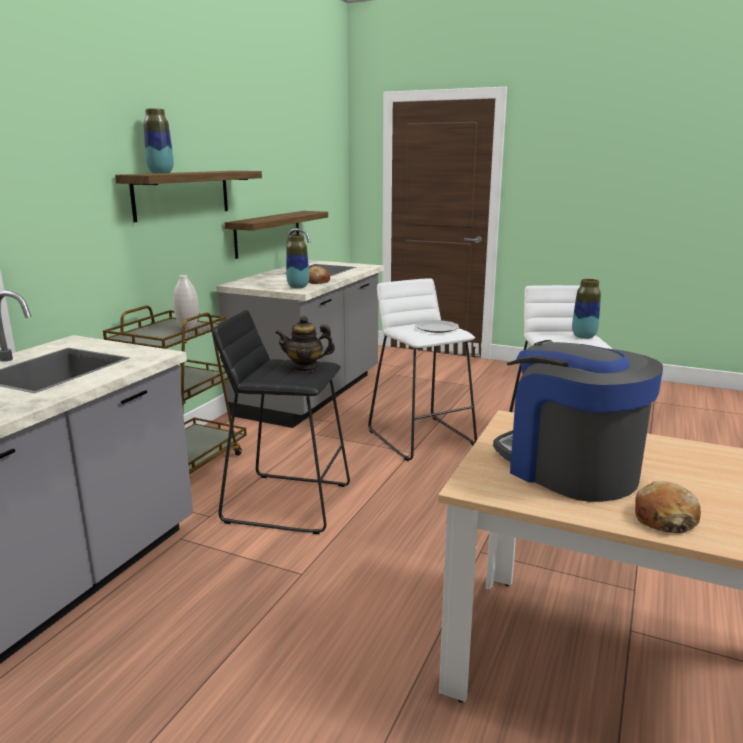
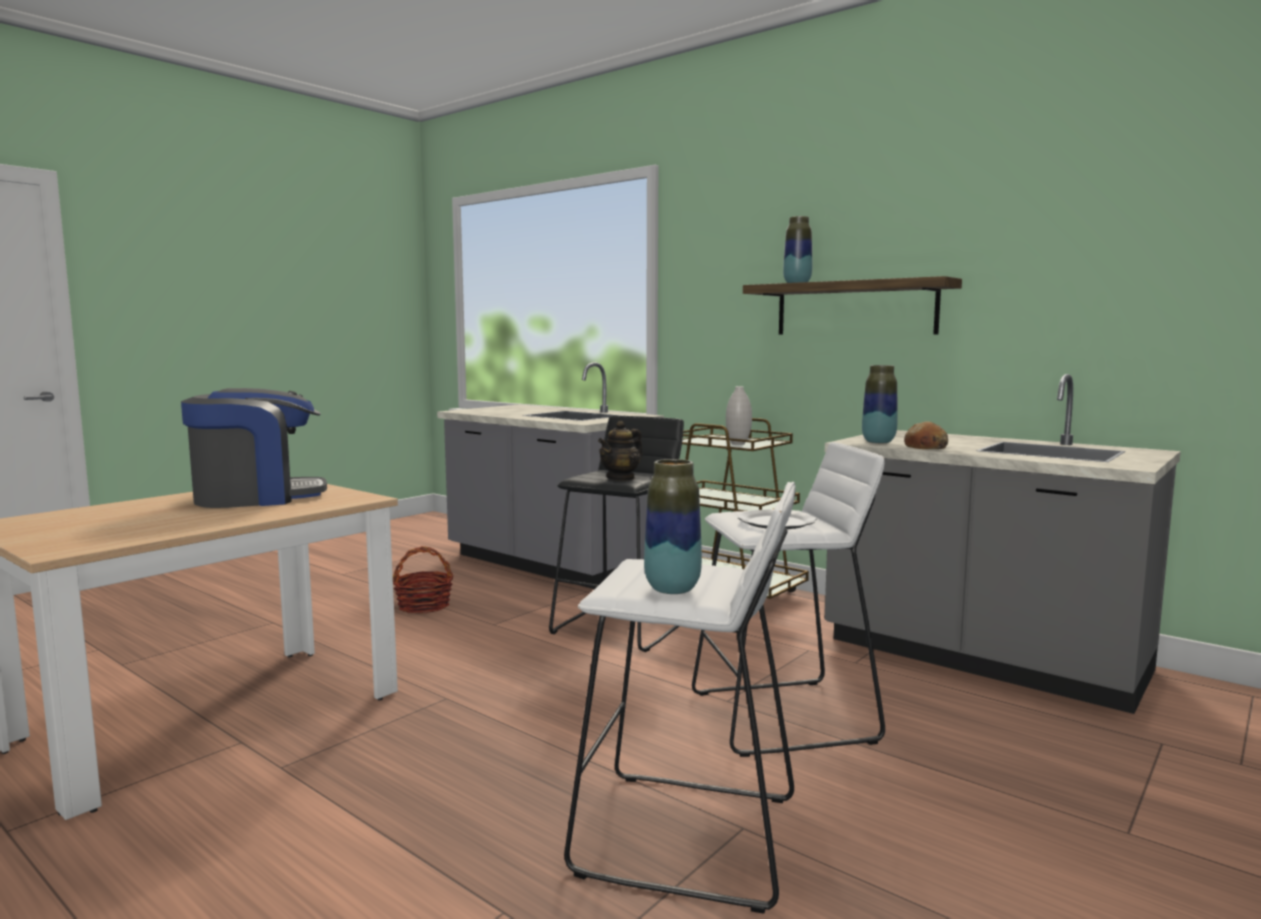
camera: 105 degrees right, 10 degrees down
(246, 651) = (424, 606): none -> basket
(268, 233) = (1046, 380): shelf -> none
(305, 367) = (621, 478): teapot -> teapot turned 150 degrees counterclockwise
(664, 518) = (154, 502): bread -> none

